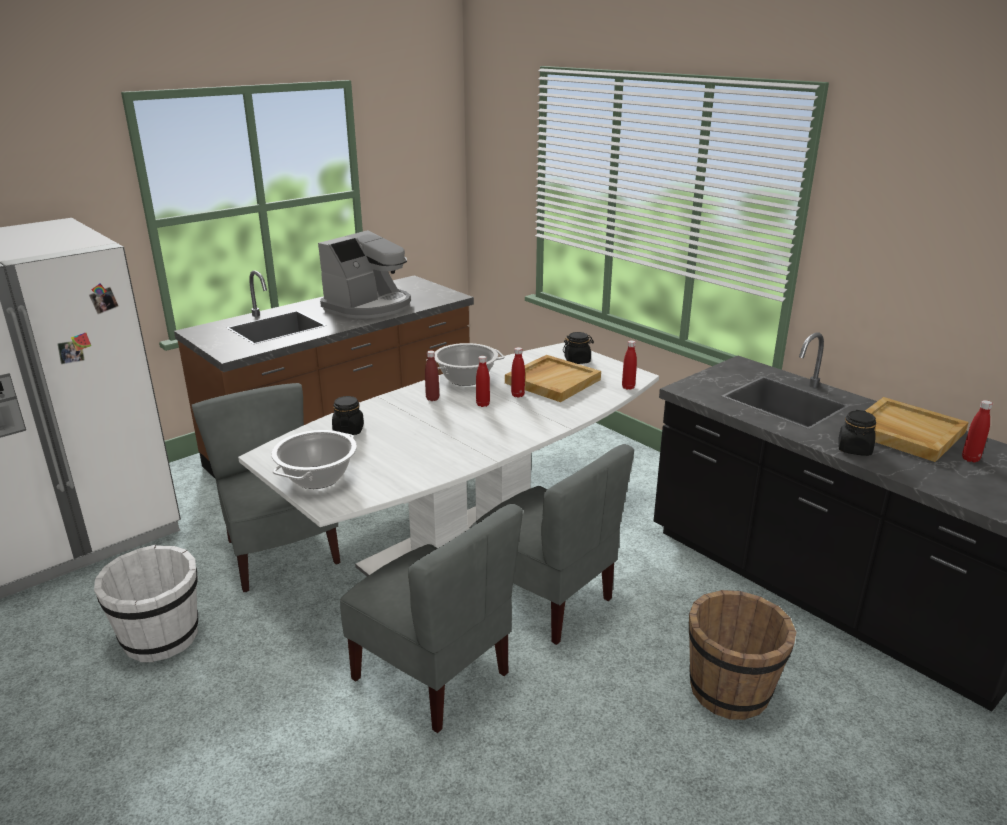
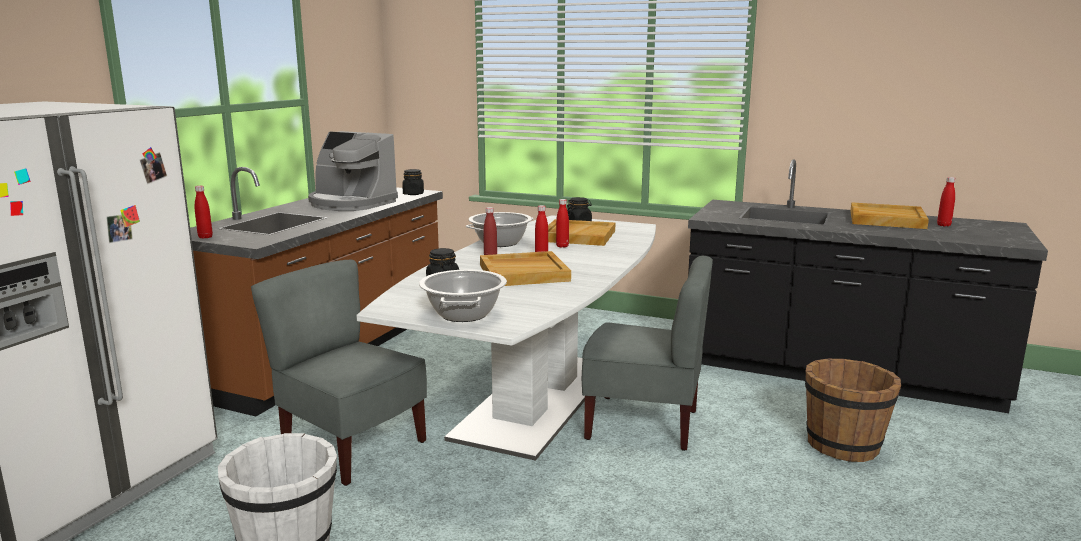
camera: 25 degrees left, 10 degrees down
(369, 306) = (351, 203): coffee machine -> coffee machine turned 105 degrees clockwise
(433, 675) = (605, 498): grey chair -> none
(435, 429) = (524, 272): none -> beige tray
(628, 387) = (643, 232): red bottle -> red bottle (205, 237)
(854, 449) = (871, 230): black jar -> black jar (413, 194)

